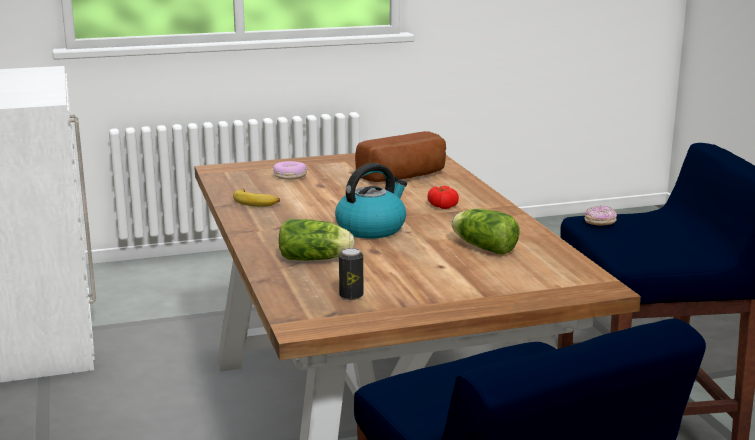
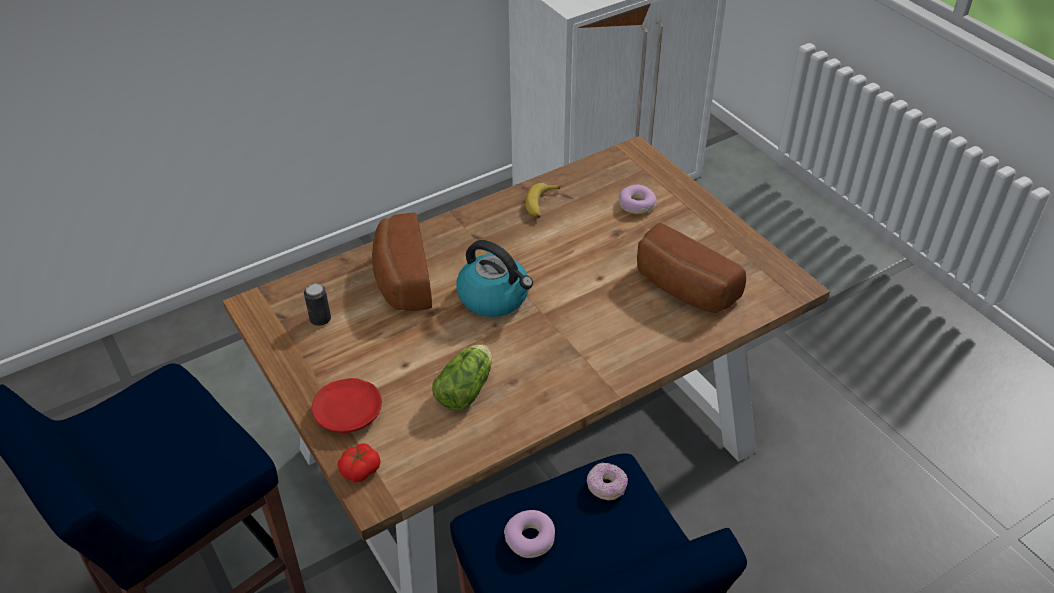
camera: 75 degrees right, 25 degrees up
(317, 259) = (401, 279): lettuce -> bread
(442, 206) = (588, 336): tomato -> tomato (360, 469)
(495, 291) = (349, 413): none -> red plate
(647, 248) = (530, 539): none -> donut

